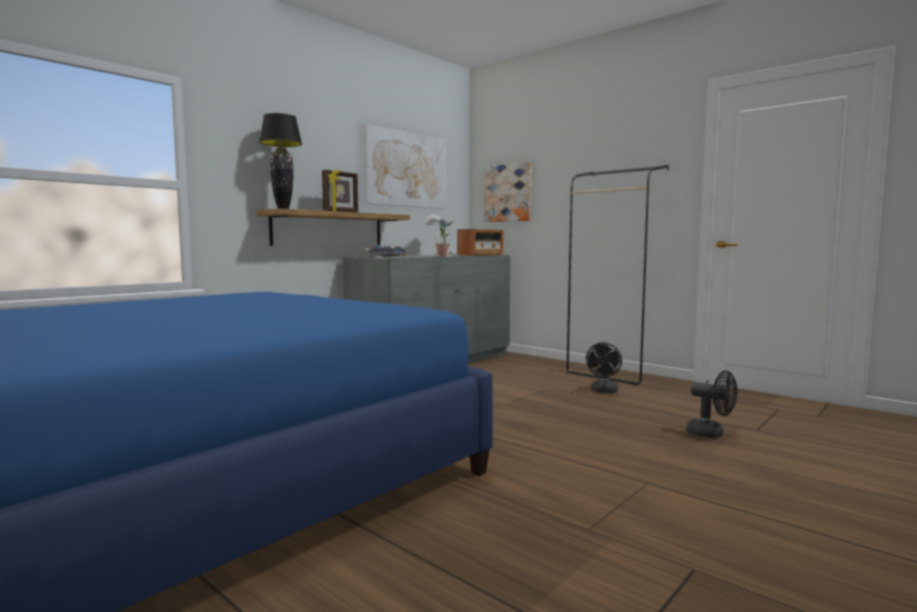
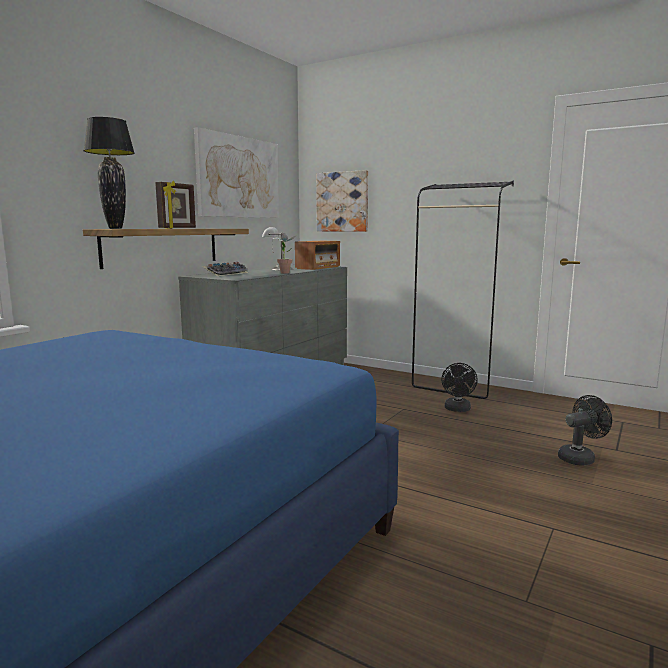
camera: 10 degrees left, 5 degrees up
(711, 434) = (580, 458): black fan -> black fan turned 45 degrees counterclockwise

